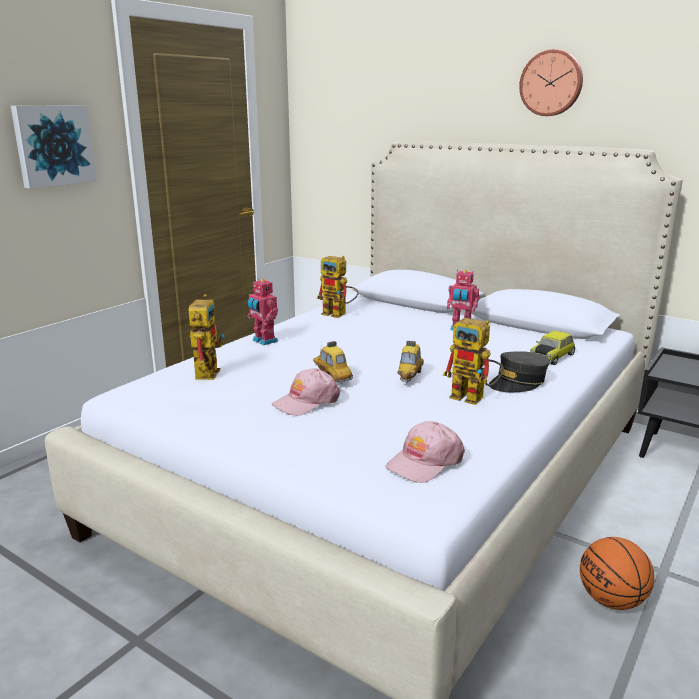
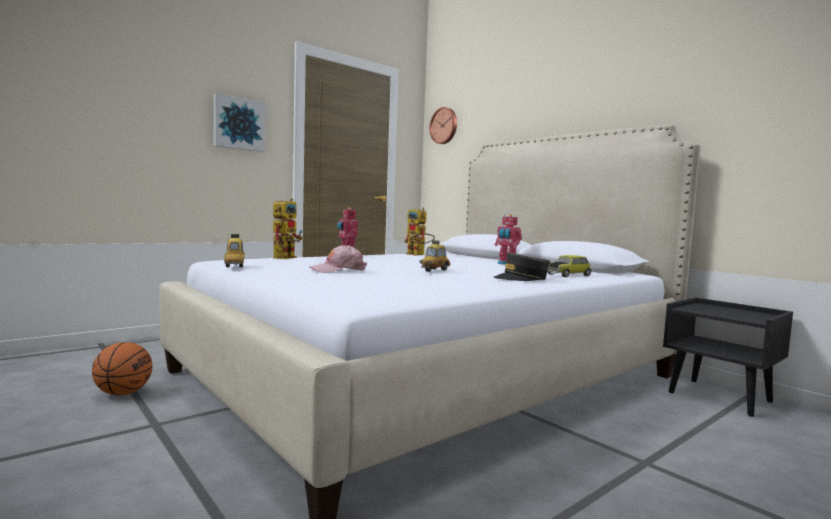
camera: 15 degrees right, 15 degrees down
(332, 376) = (372, 265): toy car -> toy car (235, 265)
(424, 462) = (388, 290): pink cap -> none
(474, 398) = (473, 279): toy robot -> none
(551, 83) = (597, 88): wall clock -> wall clock (444, 126)
(611, 600) = (576, 471): basketball -> basketball (123, 393)

